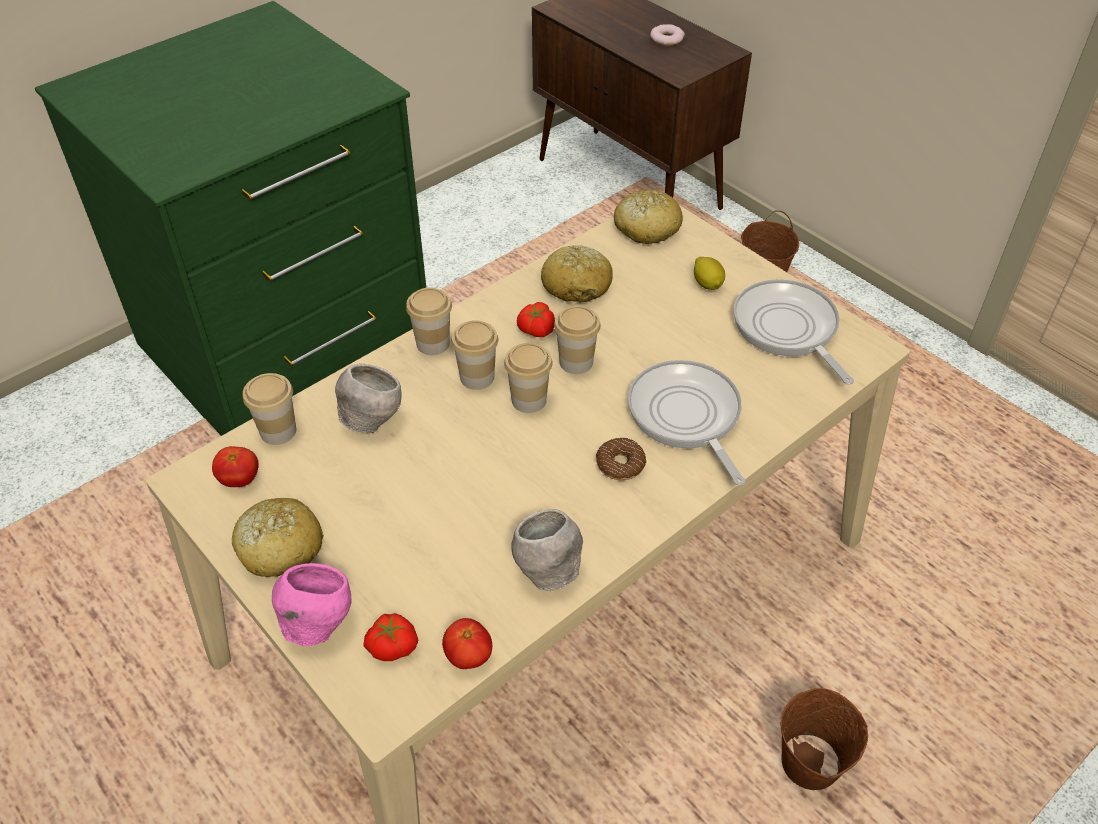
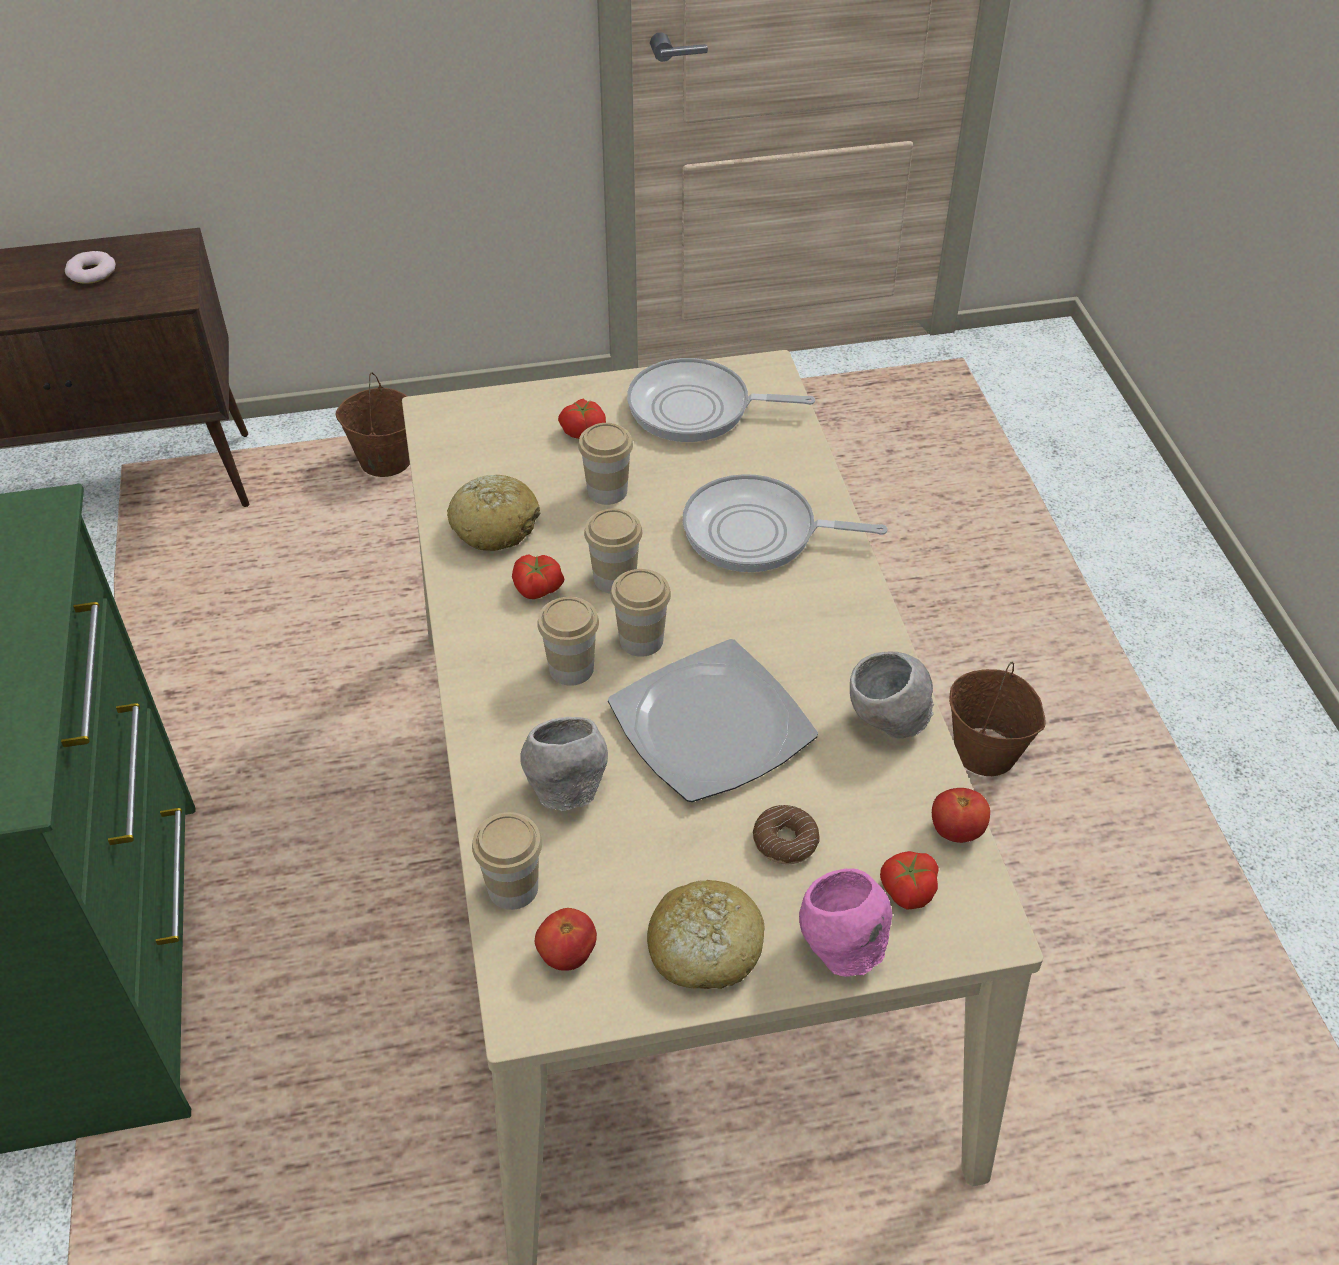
camera: 60 degrees left, 0 degrees up
(433, 343) = (483, 685): cup -> cup (607, 491)
(476, 471) = (713, 726): none -> plate
(620, 464) = (785, 609): donut -> donut (785, 841)
(646, 228) = (454, 432): bread -> none
(707, 284) = (584, 430): lemon -> tomato

